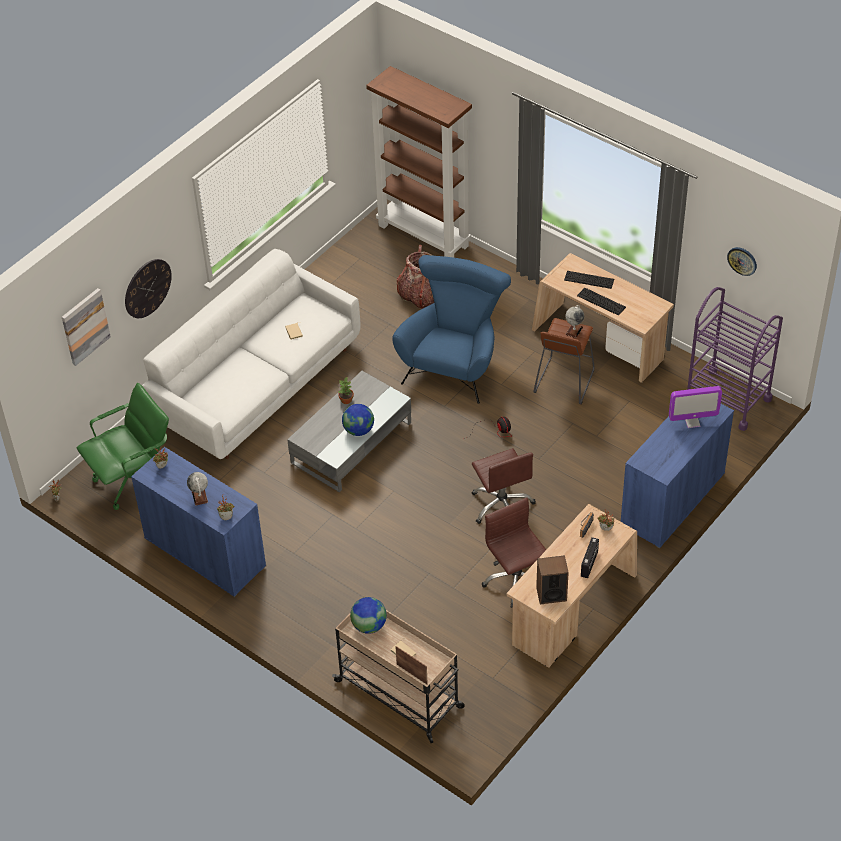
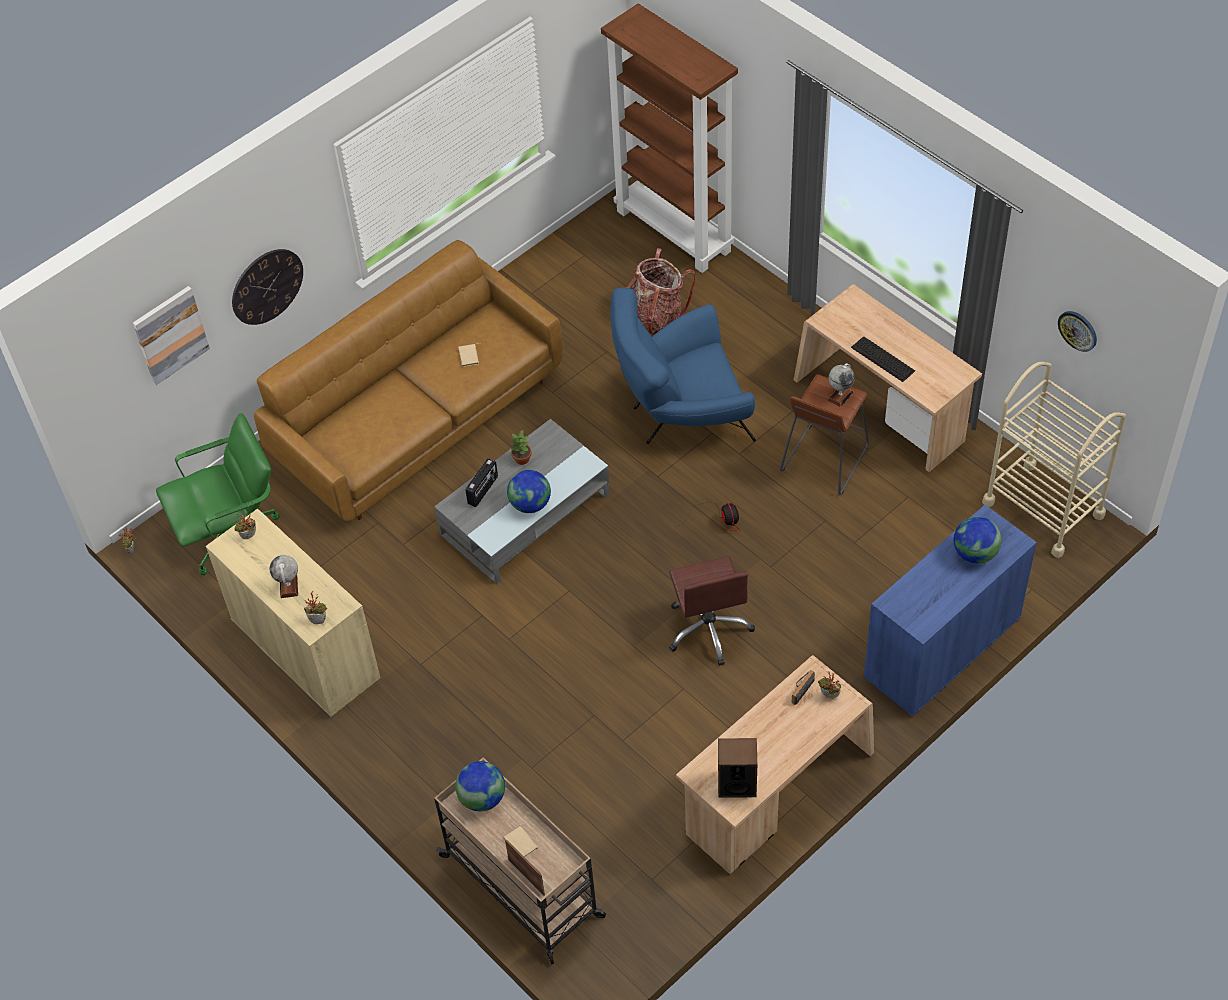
camera: 10 degrees right, 5 degrees up
(205, 552) = (305, 649): blue cabinet -> beige cabinet
(256, 383) = (417, 417): white sofa -> brown sofa
(454, 362) = (681, 415): blue armchair -> blue armchair turned 135 degrees counterclockwise
(515, 580) = (708, 740): brown office chair -> none
(589, 280) = (871, 325): keyboard -> none
(589, 564) = (797, 746): radio -> radio (483, 490)
(692, 422) = (975, 553): monitor -> globe
(727, 399) = (1043, 508): purple cart -> beige cart

